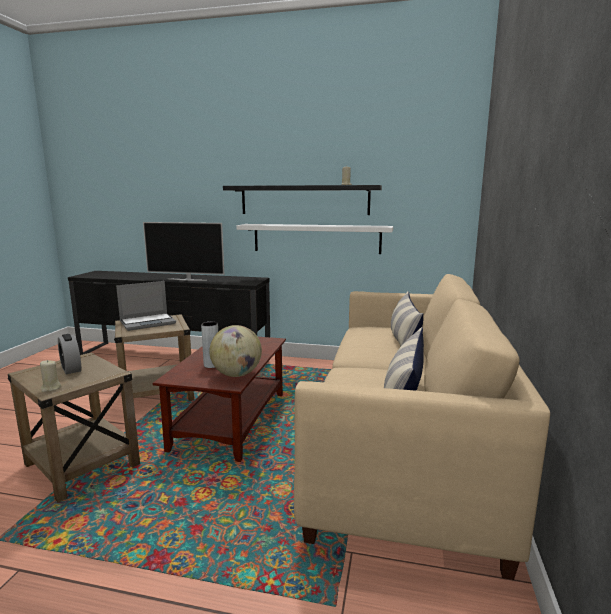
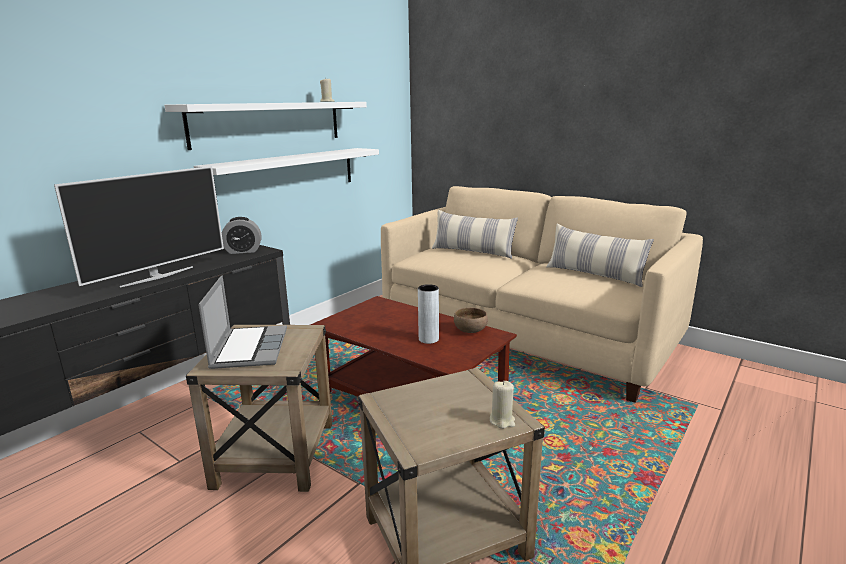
camera: 65 degrees left, 5 degrees up
(71, 369) = (429, 408): alarm clock -> alarm clock (243, 251)
(237, 374) = (470, 330): globe -> brown bowl
(304, 200) = (269, 123): black shelf -> white shelf

